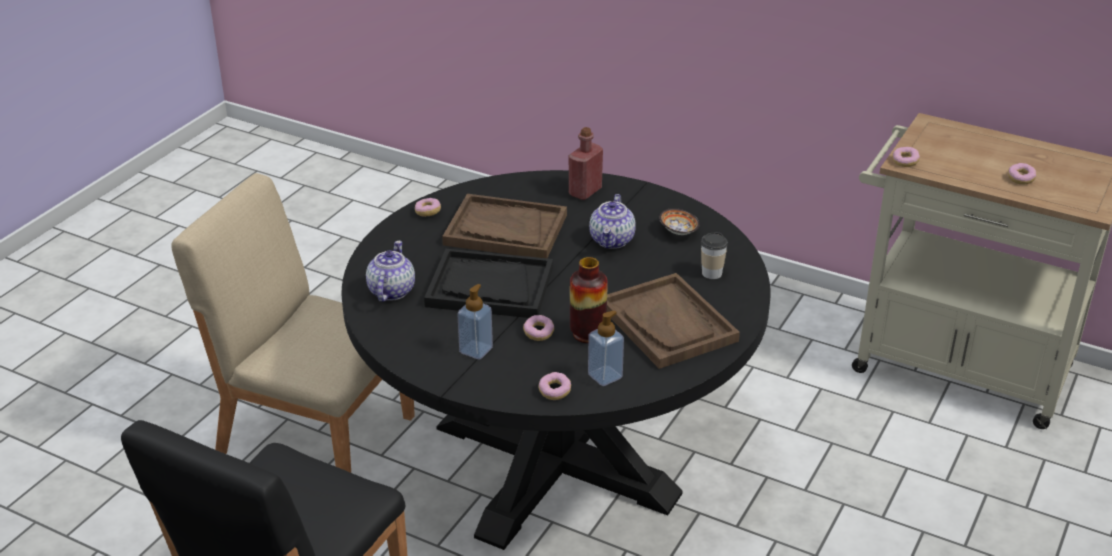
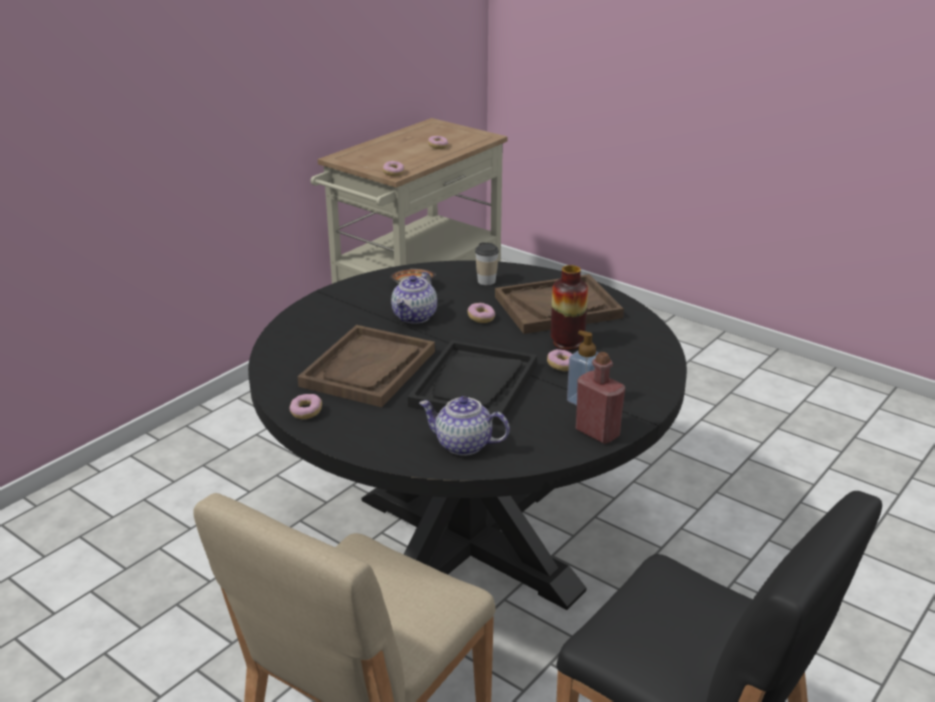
camera: 80 degrees left, 5 degrees down
(554, 392) = (653, 366): donut -> donut (481, 318)
(585, 192) = (316, 321): red bottle -> red bottle (597, 433)
(605, 376) = (631, 341): soap dispenser -> none
(612, 241) = (415, 317): teapot -> teapot turned 90 degrees clockwise

